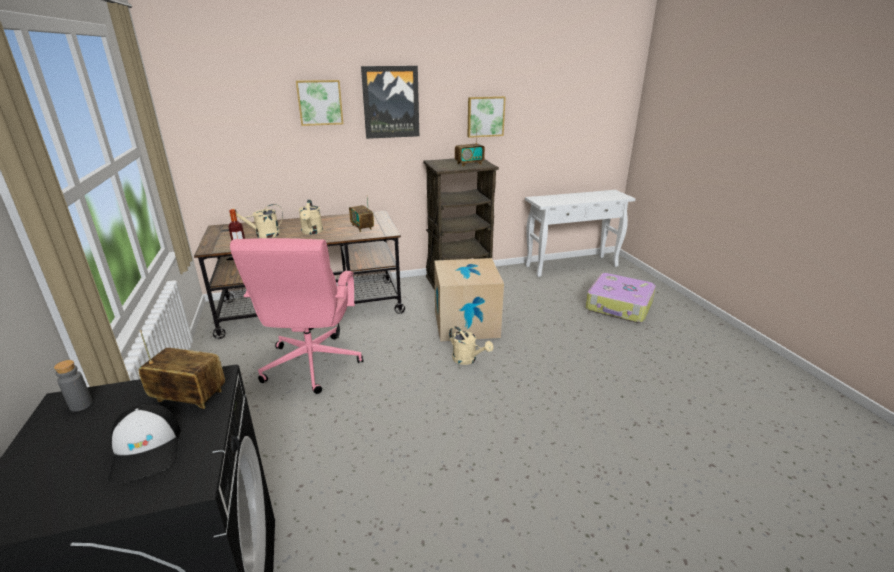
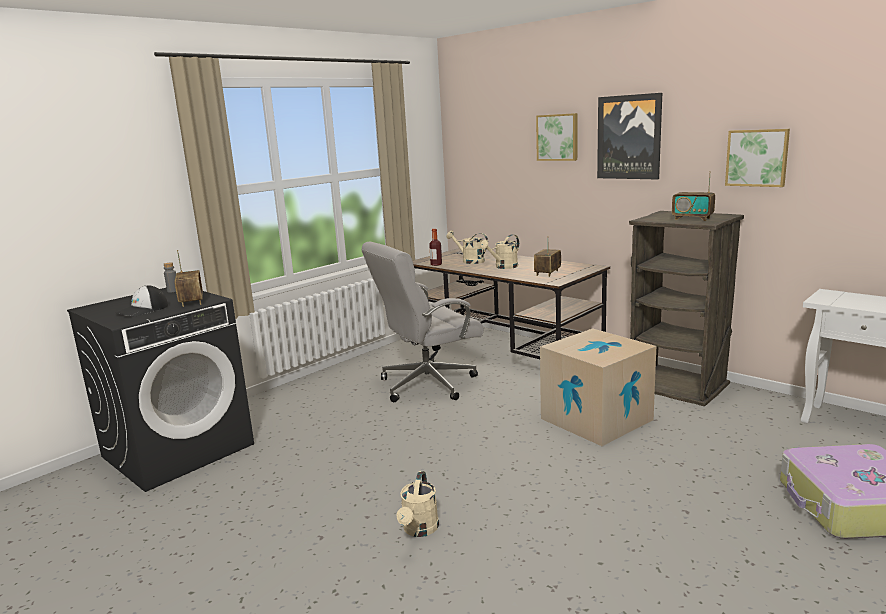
camera: 60 degrees right, 10 degrees down
(312, 362) = (428, 383): pink office chair -> grey office chair
(468, 360) = (529, 443): beige watering can -> beige watering can (419, 530)

